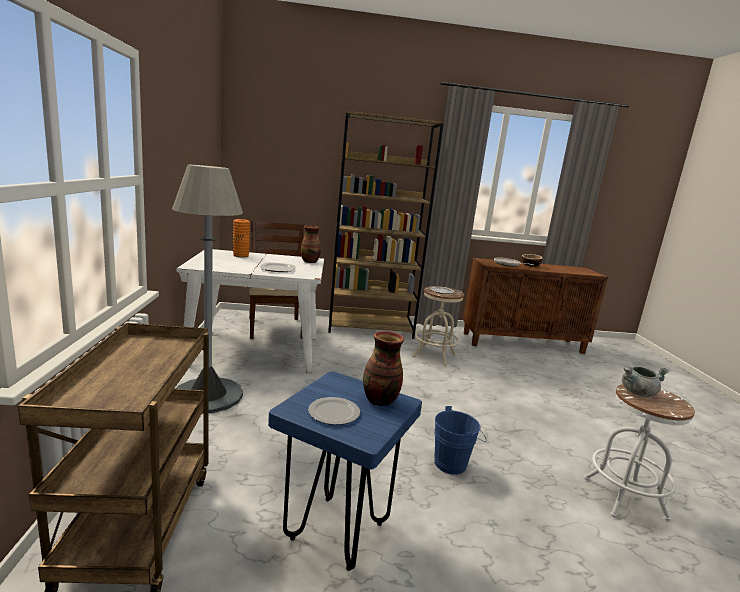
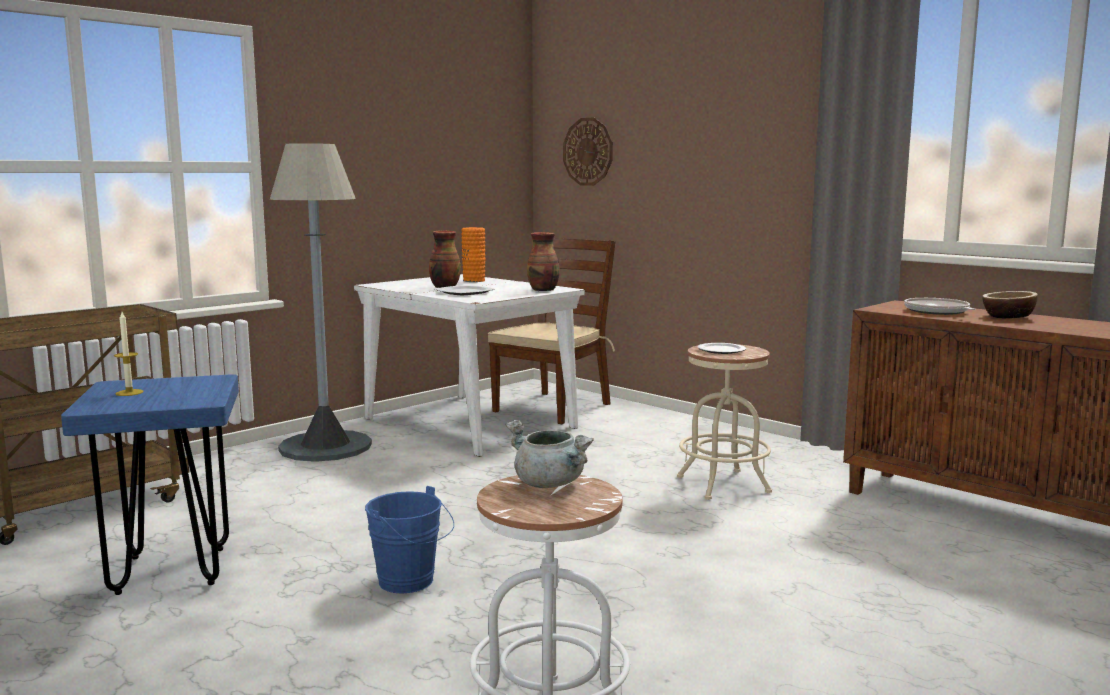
camera: 50 degrees right, 5 degrees down
(273, 166) = (588, 151): none -> wall clock
(335, 413) = (129, 392): plate -> candle
(370, 328) = (703, 432): brown bookcase -> none
(379, 400) = (189, 396): vase -> vase (444, 287)

